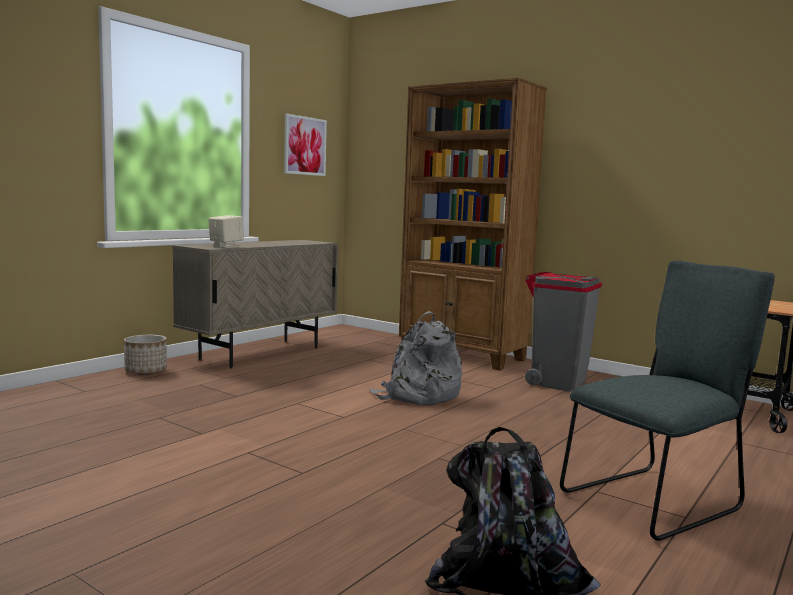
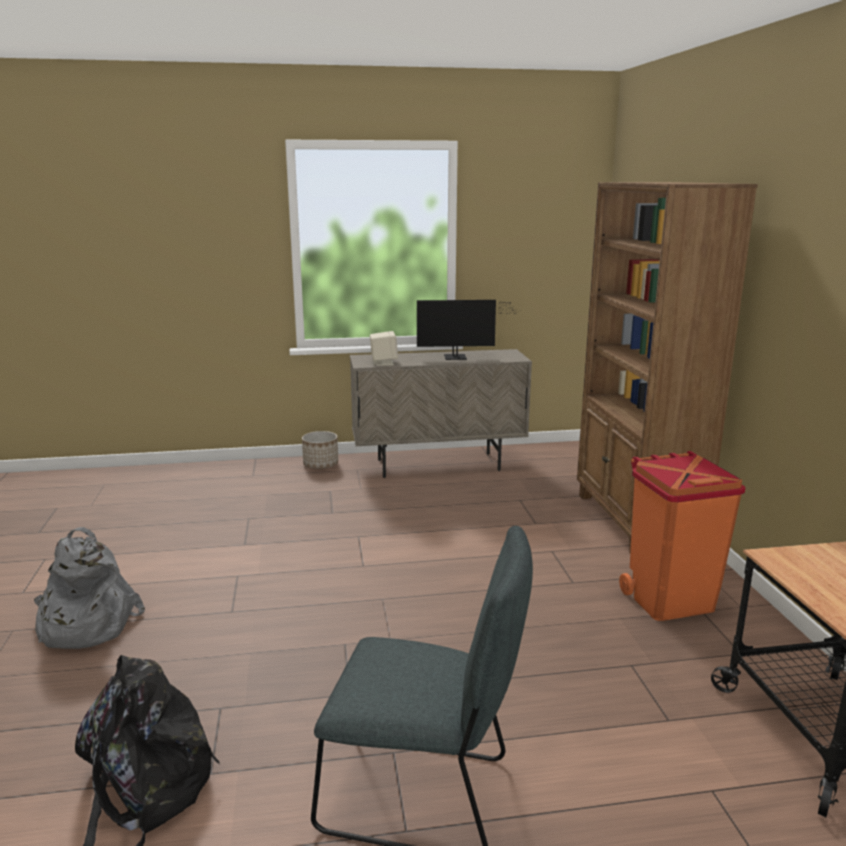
camera: 45 degrees right, 10 degrees up
(277, 243) = (459, 357): none -> monitor
(304, 146) = (537, 241): picture -> none
(418, 396) = (473, 564): grey backpack -> grey backpack (84, 625)
(557, 382) = (669, 600): grey trash can -> orange trash can

